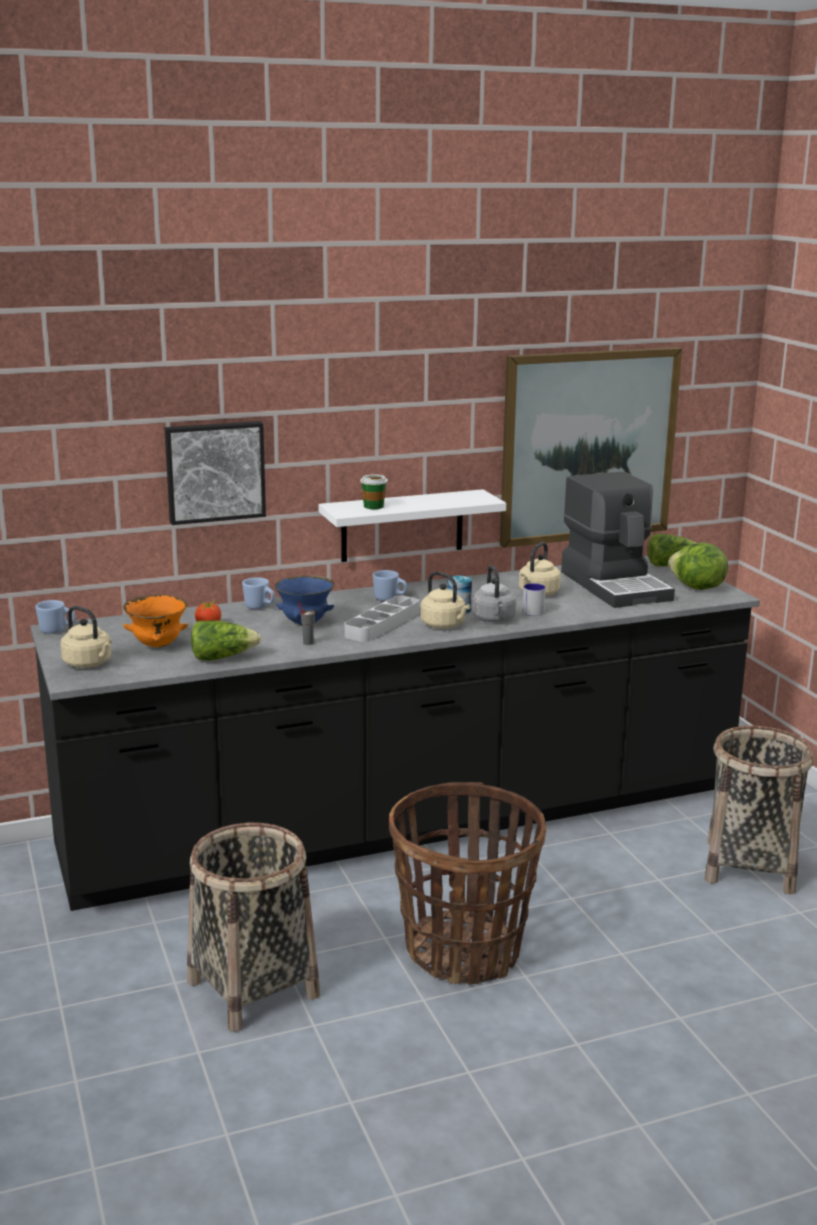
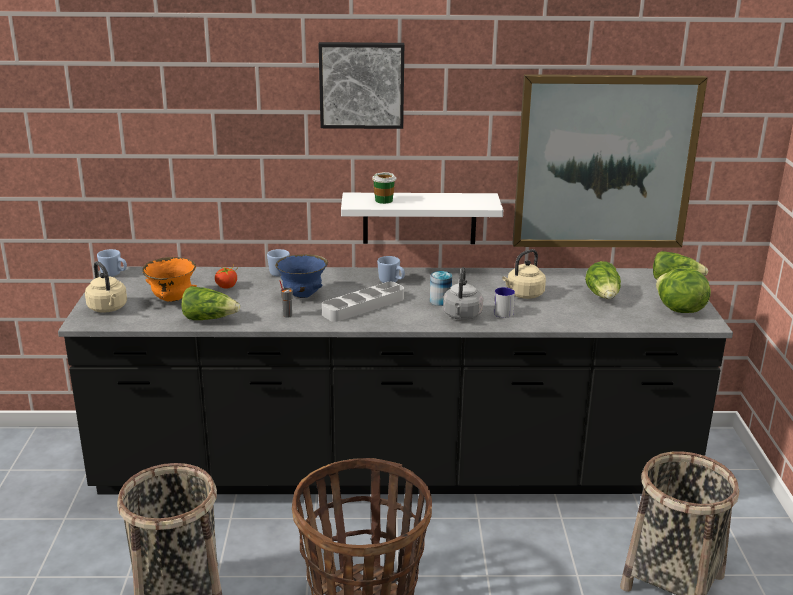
camera: 20 degrees right, 5 degrees up
(214, 471) = (251, 157): picture -> picture (361, 85)
(444, 625) = (414, 315): beige kettle -> none
(616, 585) = (603, 296): coffee machine -> lettuce

